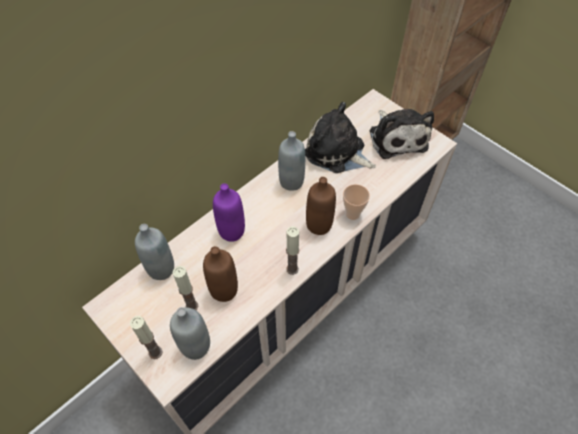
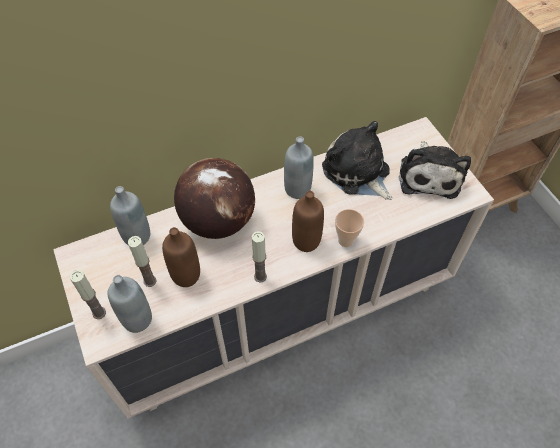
camera: 20 degrees right, 0 degrees up
(231, 231) = (217, 221): purple bottle -> globe

